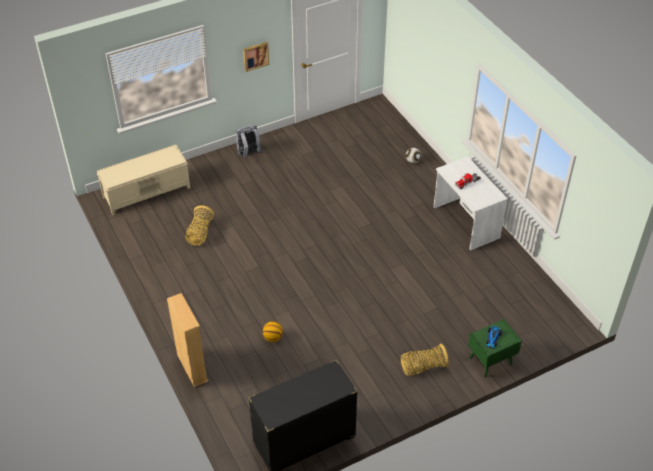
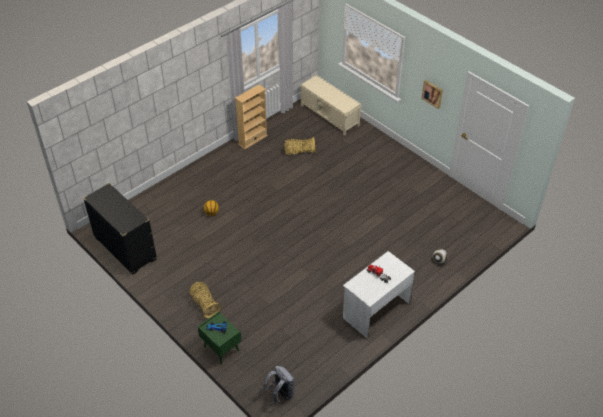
camera: 75 degrees right, 0 degrees up
(192, 368) = (175, 179): beige bookcase -> beige bookcase (253, 140)
(249, 155) = (396, 157): grey backpack -> grey backpack (280, 394)

